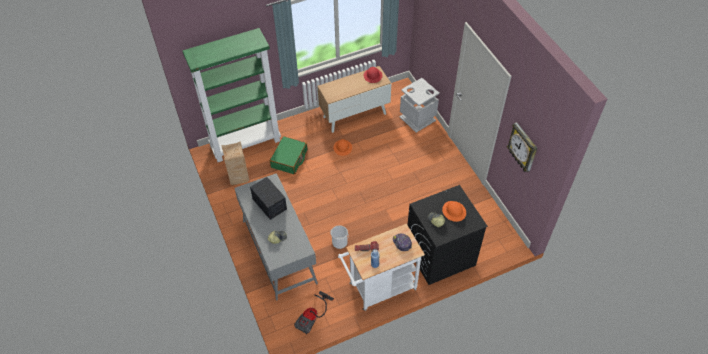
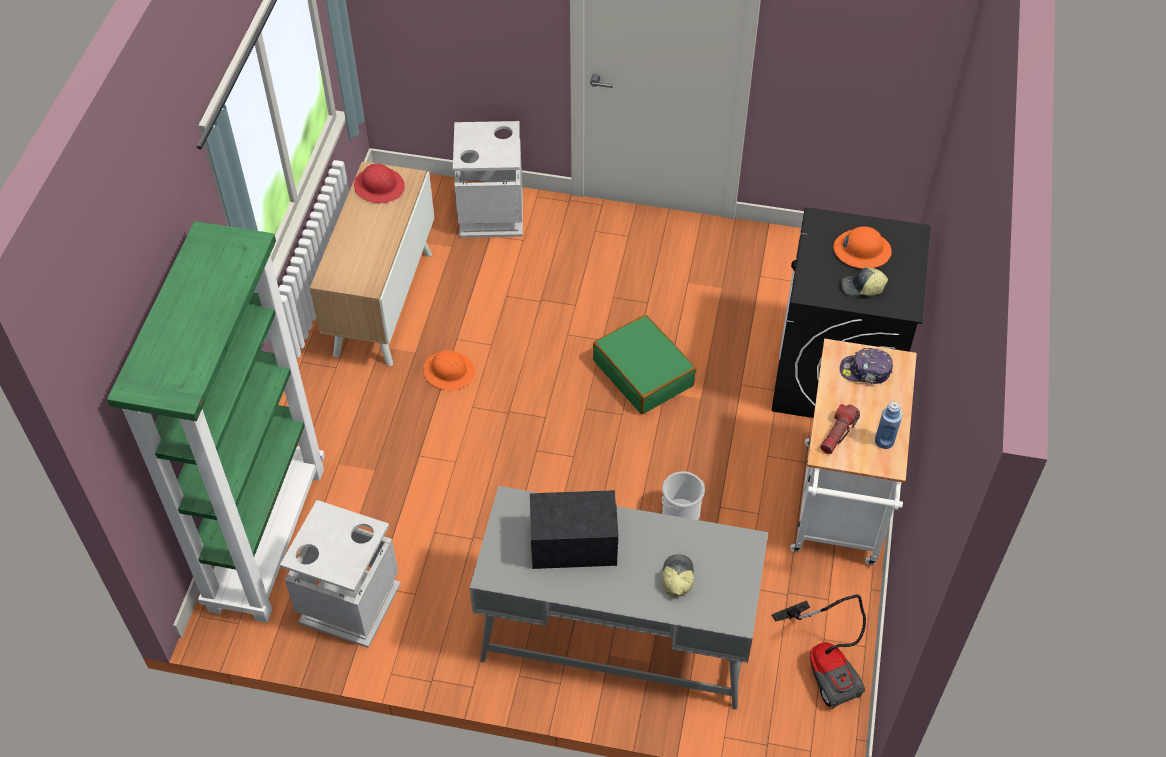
camera: 55 degrees left, 0 degrees up
(238, 177) = (349, 604): crate -> grey trash can
(289, 159) = (390, 479): green suitcase -> green suitcase (644, 373)
(523, 148) = (850, 55): wall clock -> none

